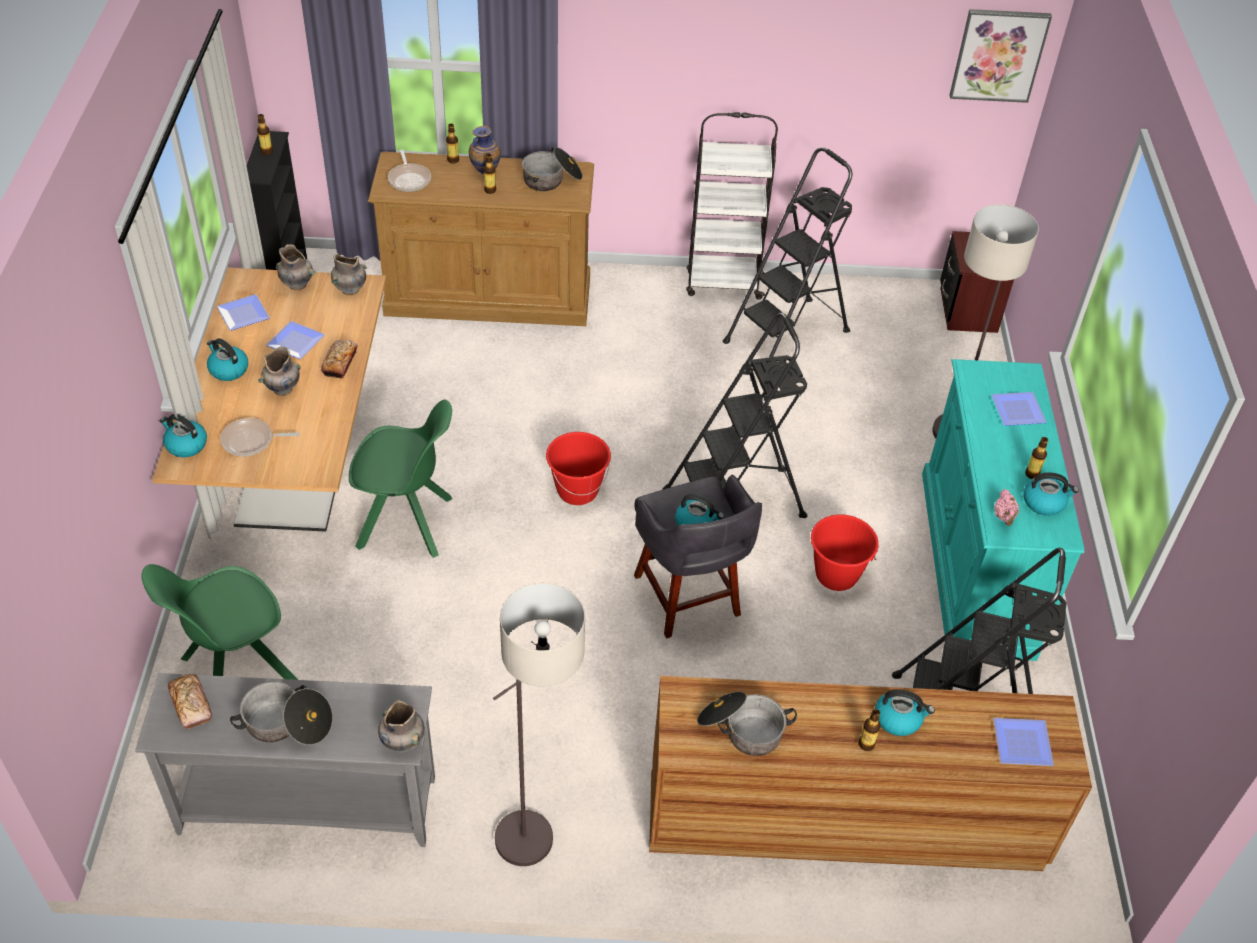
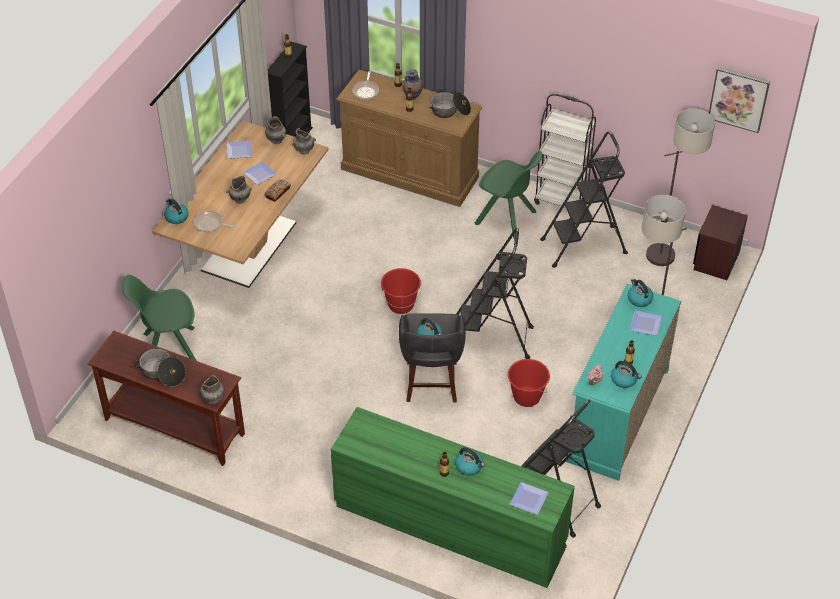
camera: 25 degrees right, 0 degrees up
(191, 704) = (122, 350): bread -> none
(228, 369) = (216, 181): kettle -> kettle (639, 299)
(307, 805) = (174, 427): grey console table -> brown console table
(407, 523) = (295, 296): green chair -> green chair (506, 218)
(537, 829) = (284, 476): grey floor lamp -> grey floor lamp (668, 253)
(742, 729) = (383, 445): cooking pot -> none
(843, 824) = (449, 528): brown dresser -> green dresser

